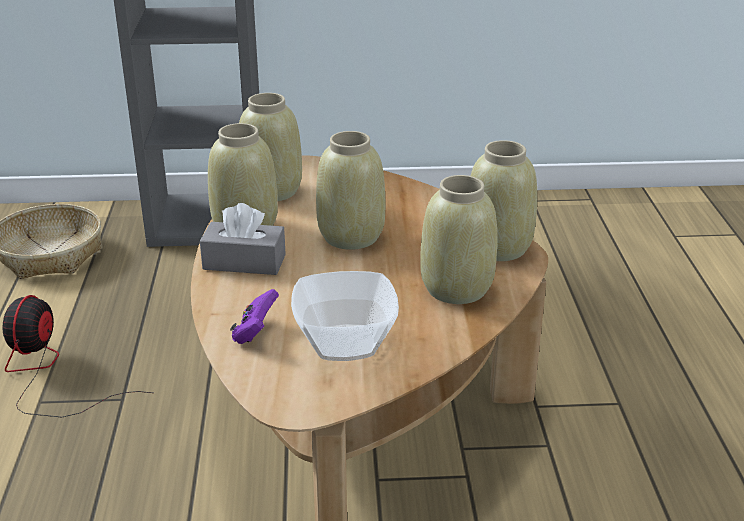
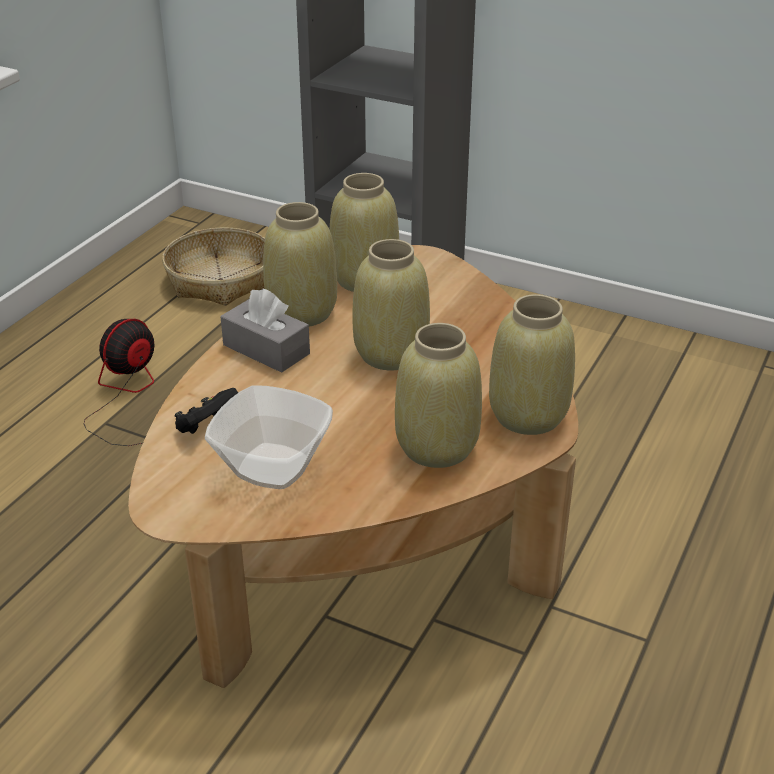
camera: 30 degrees right, 5 degrees up
(255, 333) = (206, 426): purple game controller -> black game controller

